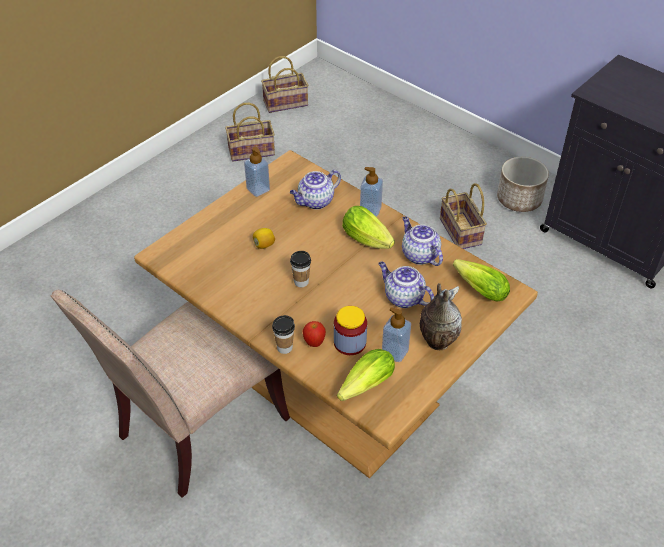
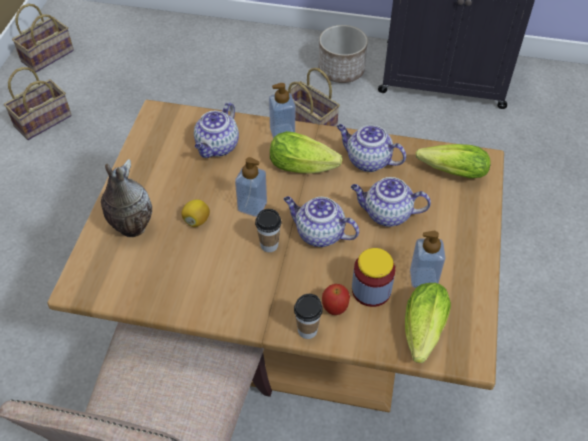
camera: 30 degrees left, 5 degrees up
(258, 189) = (142, 158): soap dispenser -> soap dispenser (252, 206)
(342, 289) = (318, 234): none -> teapot
(436, 342) = (454, 247): vase -> vase (131, 228)

